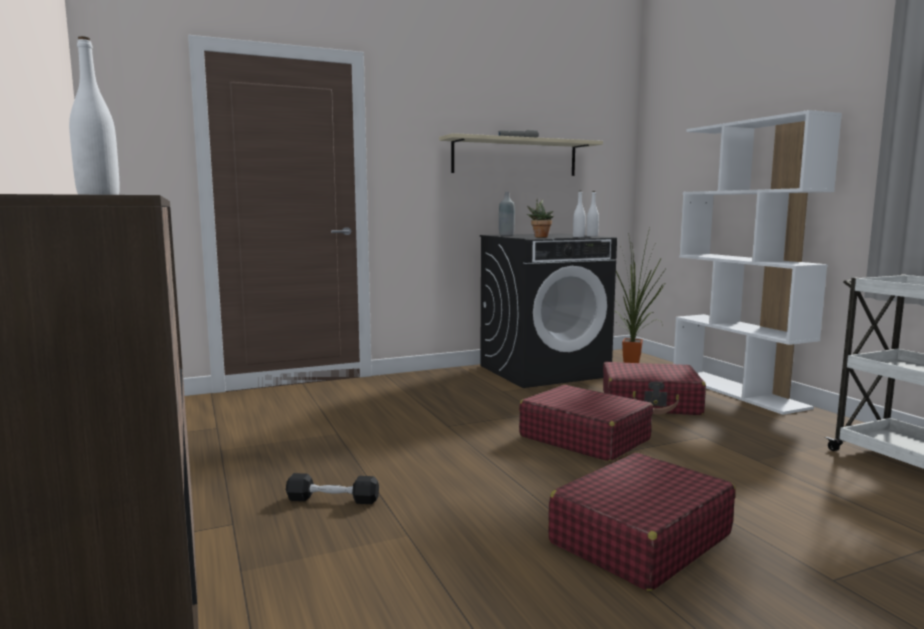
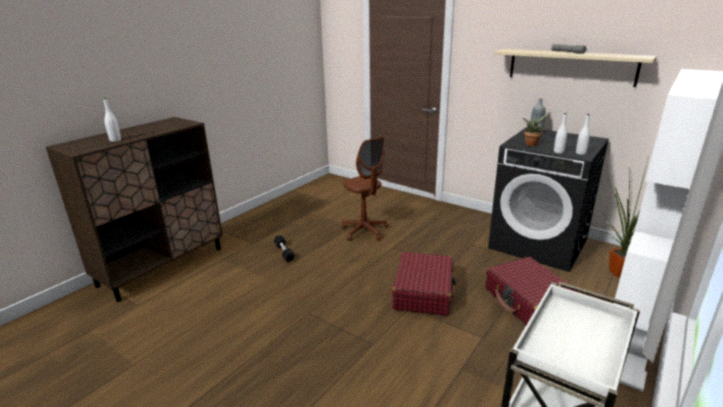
camera: 60 degrees right, 15 degrees up
(371, 429) = (364, 231): none -> brown office chair
(639, 539) = (305, 339): red suitcase -> none

